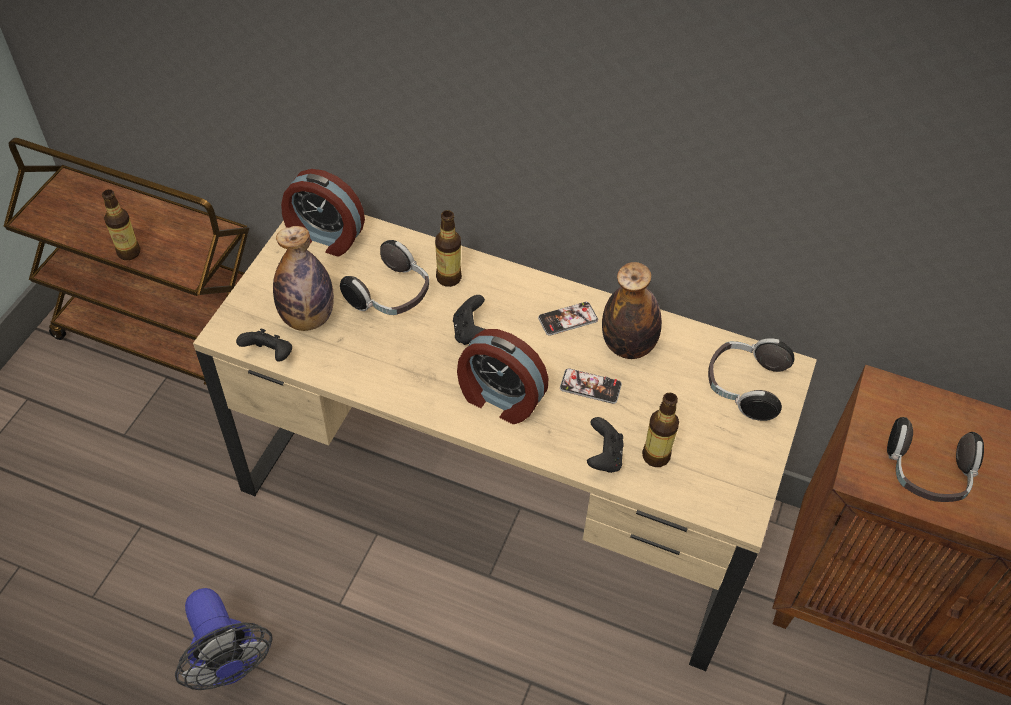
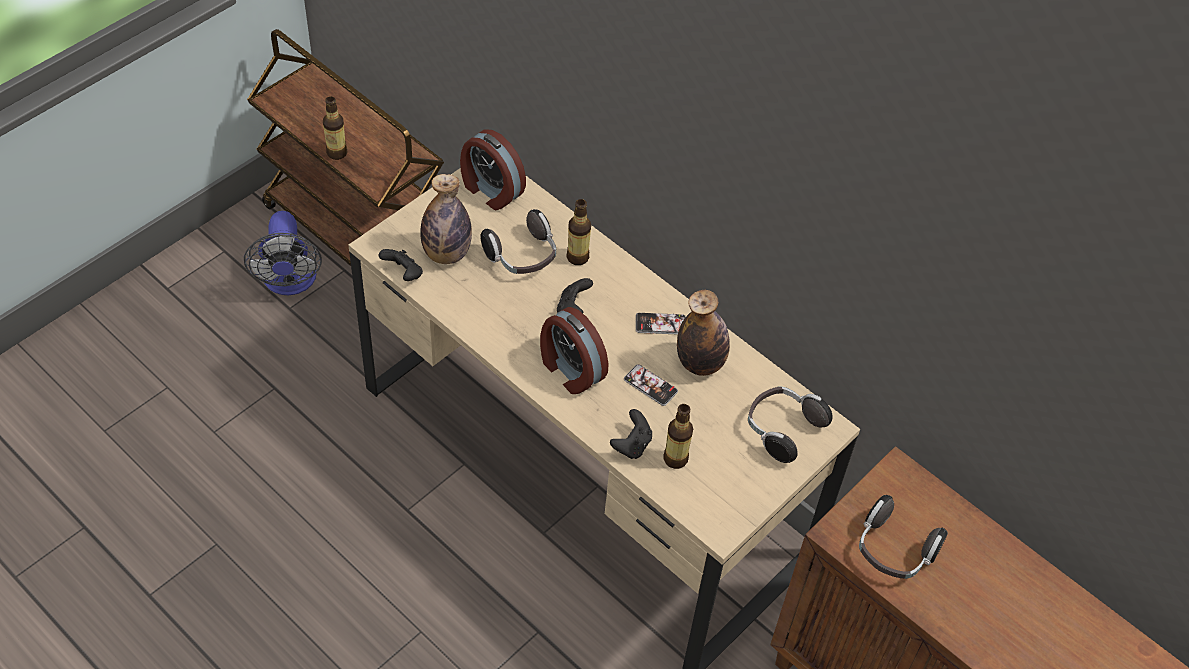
camera: 20 degrees right, 0 degrees up
(228, 663) = (299, 523): fan -> fan (290, 282)

